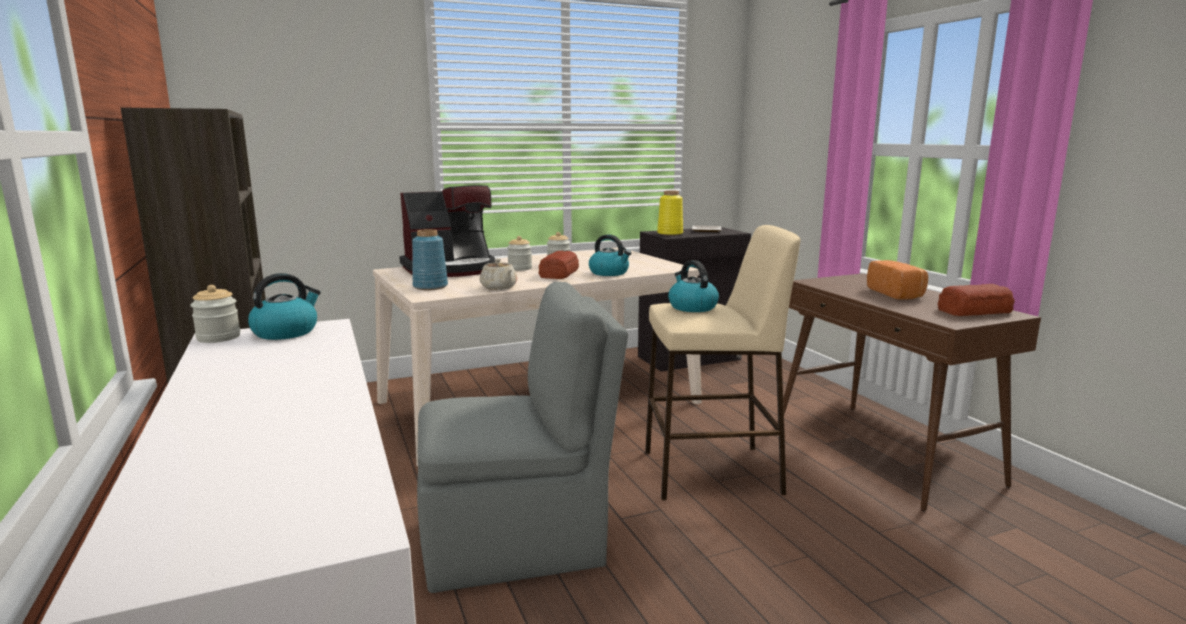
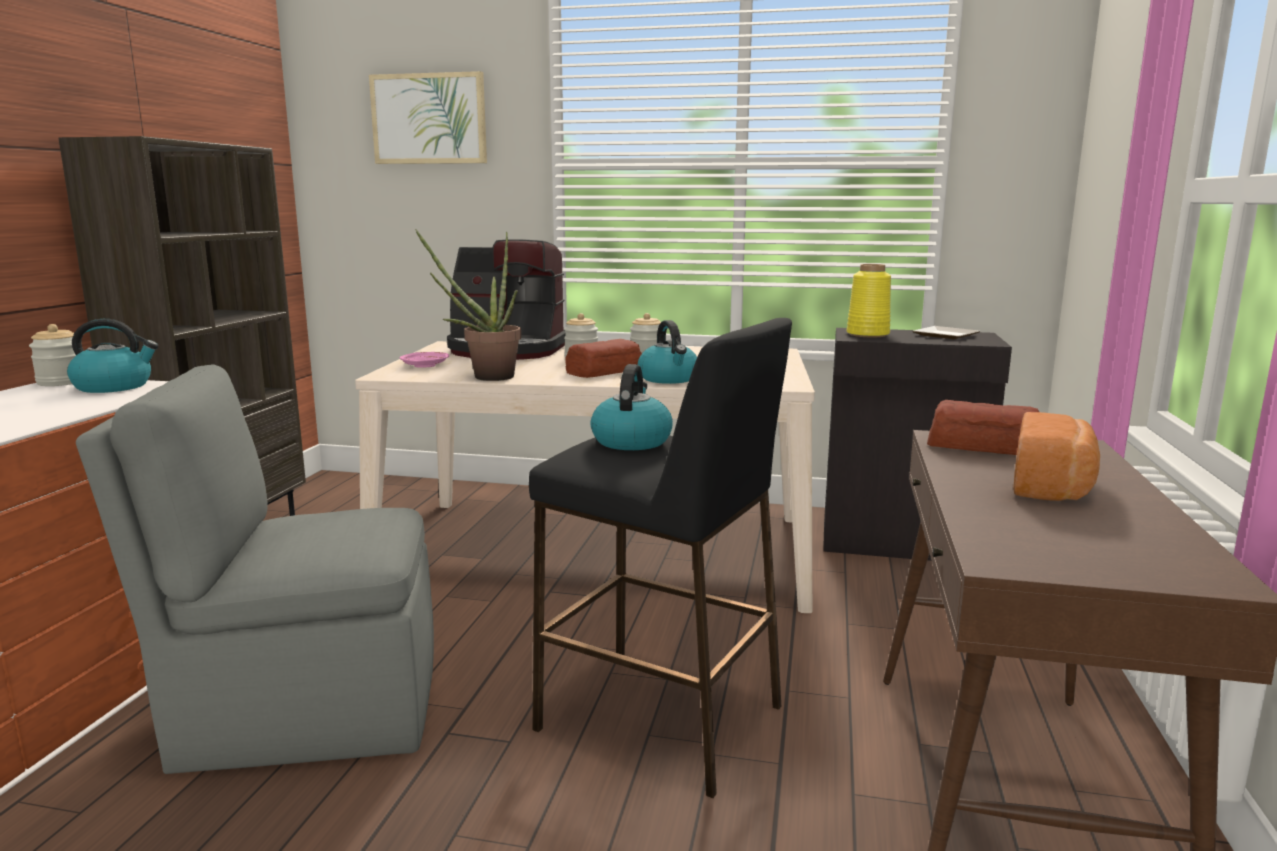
camera: 35 degrees right, 0 degrees up
(322, 87) = (429, 119): none -> picture
(431, 286) = (425, 366): blue vase -> pink plate
(499, 287) = (485, 377): beige teapot -> potted plant
(517, 542) = (305, 711): grey chair -> grey chair turned 150 degrees clockwise
(712, 472) = (661, 718): beige stool -> black stool
(975, 311) = (1134, 552): bread -> bread (985, 446)

